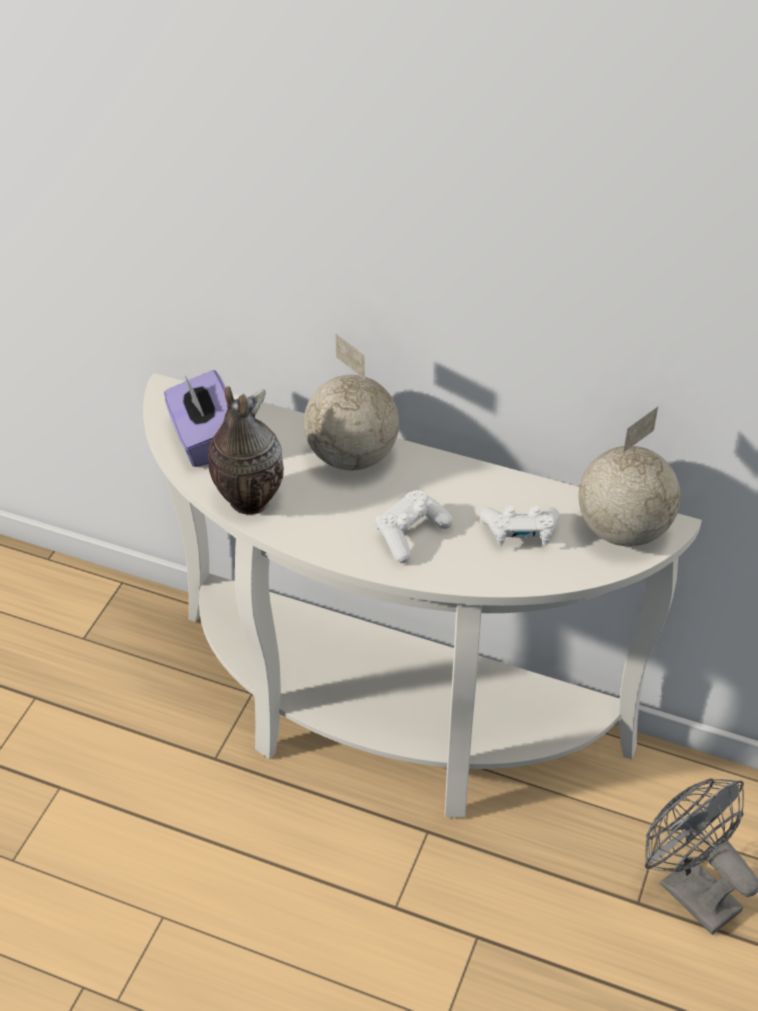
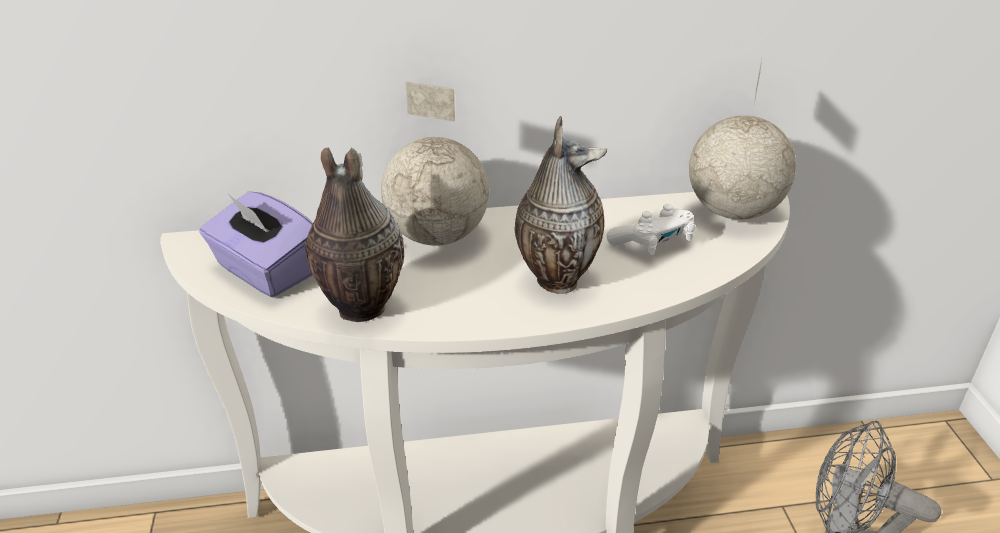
camera: 30 degrees left, 10 degrees down
(410, 534) = (555, 278): white game controller -> vase

